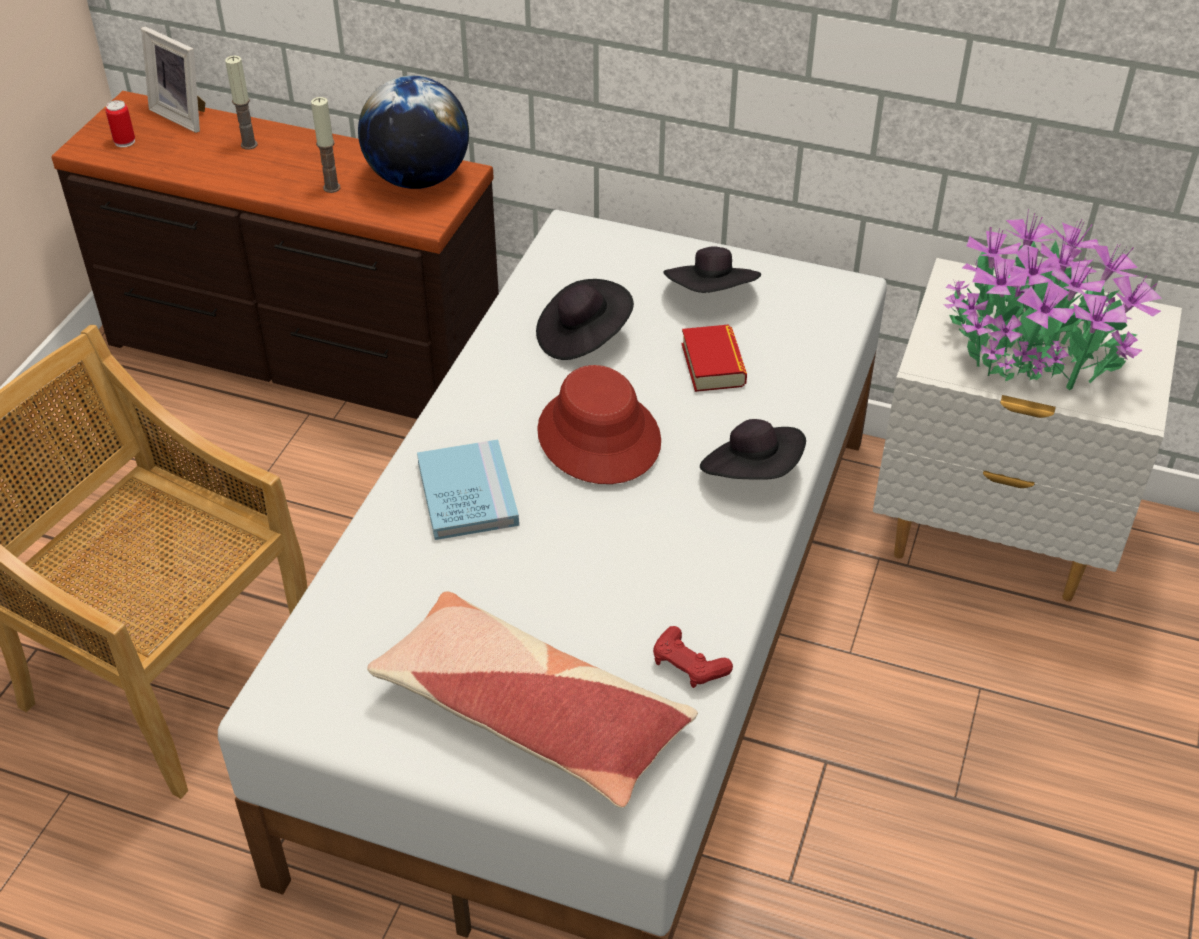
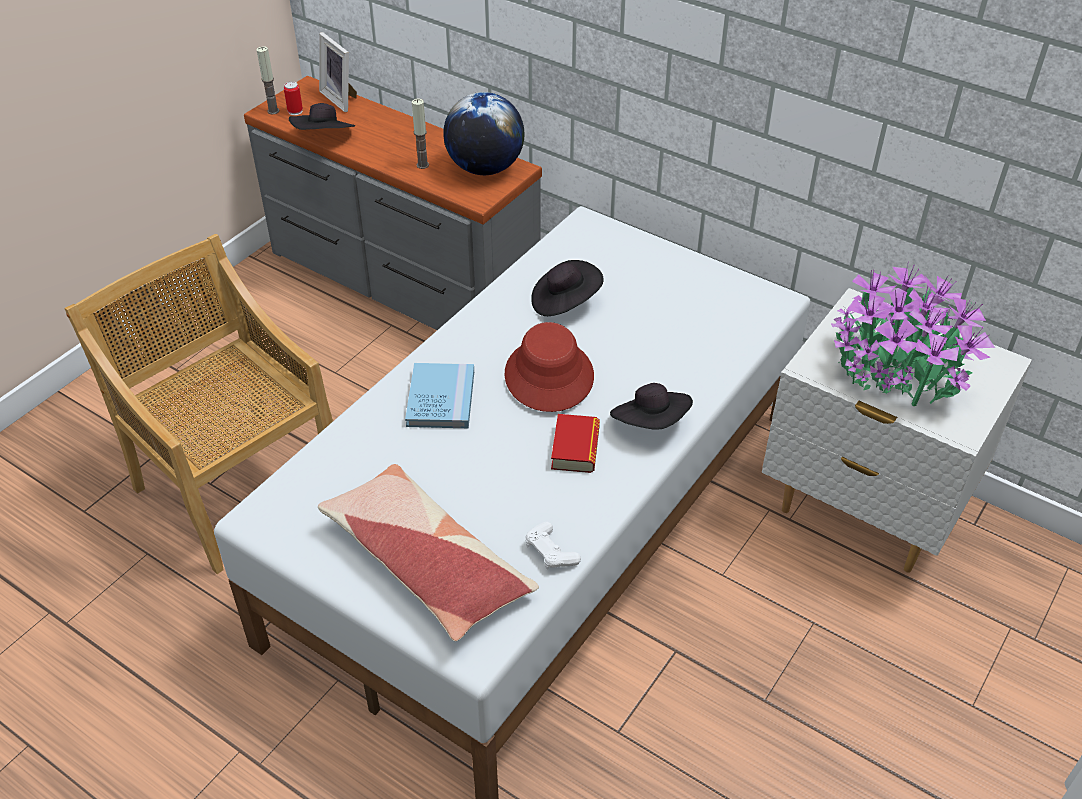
camera: 15 degrees right, 0 degrees up
(249, 145) = (377, 126): candle -> candle (273, 111)
(302, 353) = (400, 281): brown dresser -> grey dresser
(688, 665) = (550, 552): red game controller -> white game controller
(712, 296) = (671, 288): black hat -> black hat (324, 138)
(713, 365) = (652, 339): book -> book (575, 448)

